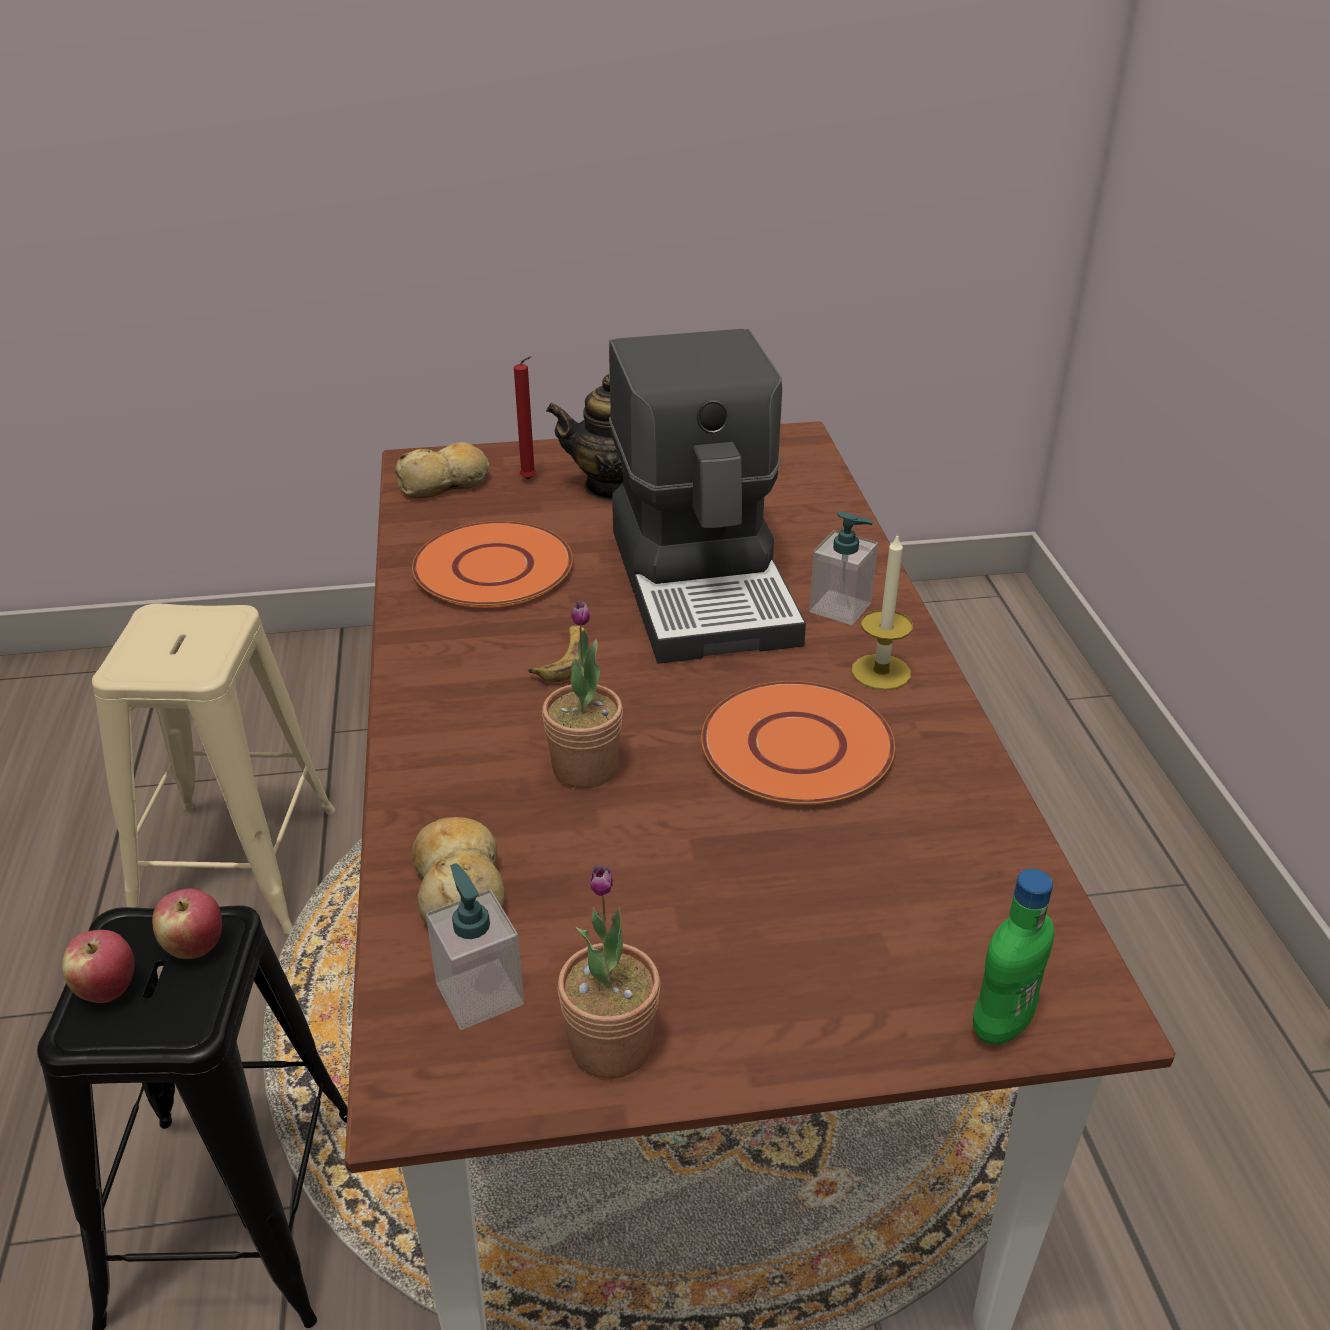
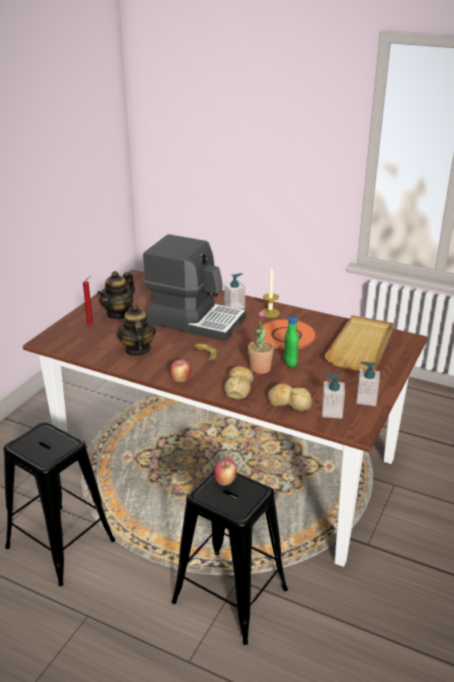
camera: 55 degrees left, 5 degrees down
(107, 989) = (226, 503): apple -> apple (180, 379)
(235, 866) = (60, 544): beige stool -> black stool
(445, 483) = (68, 341): bread -> bread (239, 387)
(492, 568) = (137, 349): orange plate -> teapot
(611, 1046) = (366, 399): potted plant -> soap dispenser
(913, 913) = (361, 346): none -> beige tray
(1001, 1024) = (403, 350): green bottle -> green bottle (290, 363)

